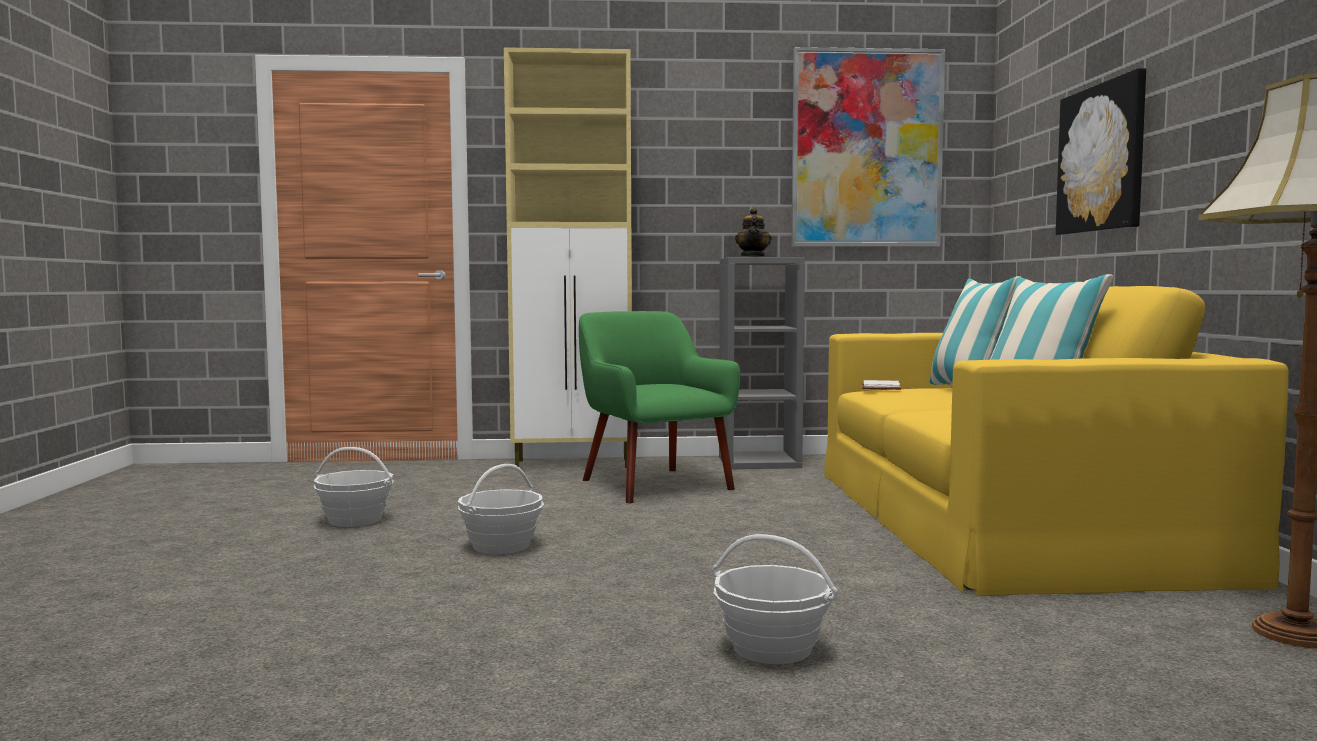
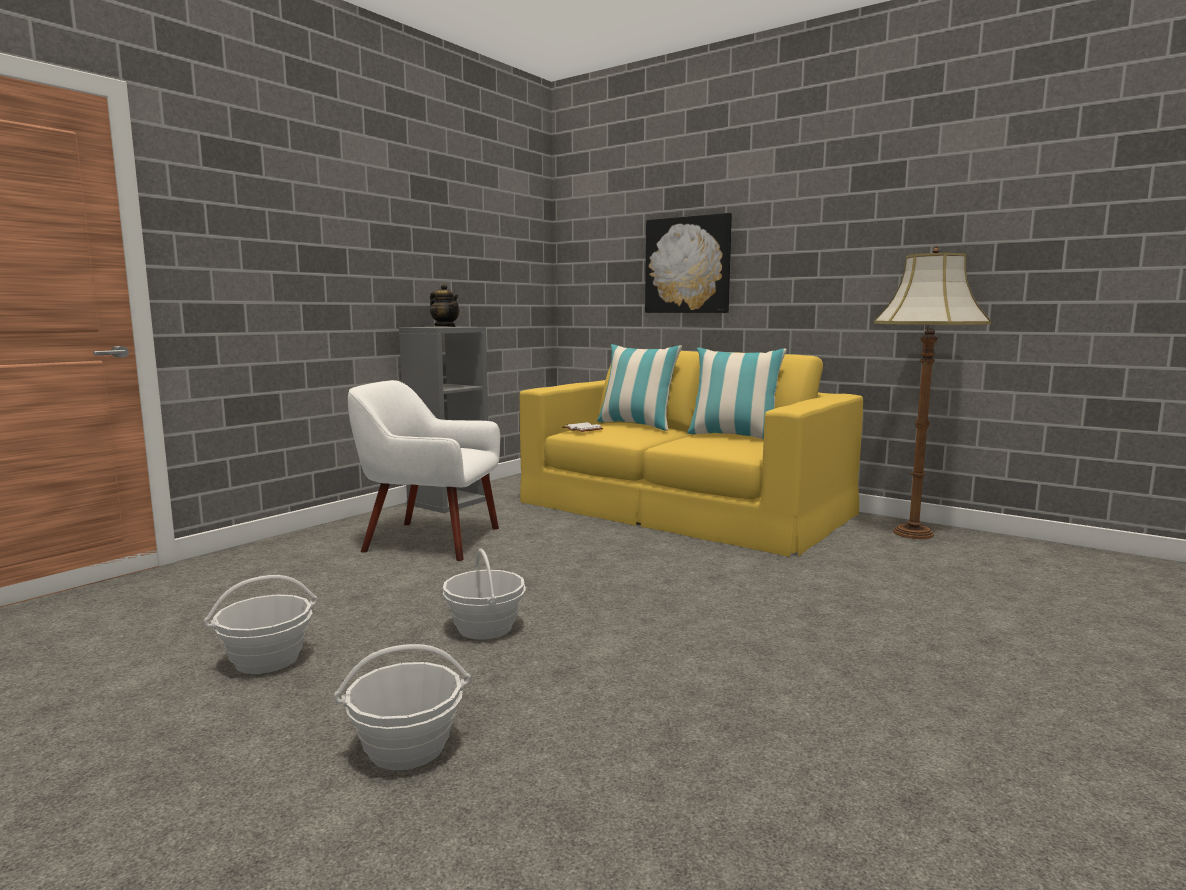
camera: 50 degrees left, 5 degrees up
(574, 464) = (304, 539): beige cabinet -> none
(653, 484) = (430, 539): green armchair -> white armchair
(772, 648) = (822, 622): basket -> basket (407, 748)
(866, 148) = (487, 235): picture -> none

